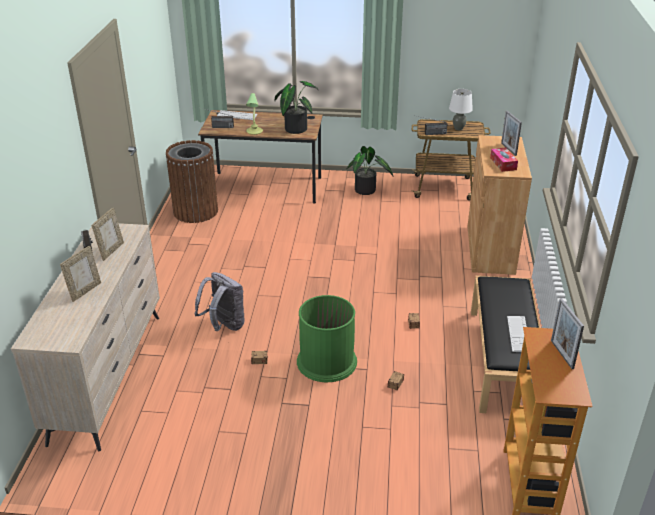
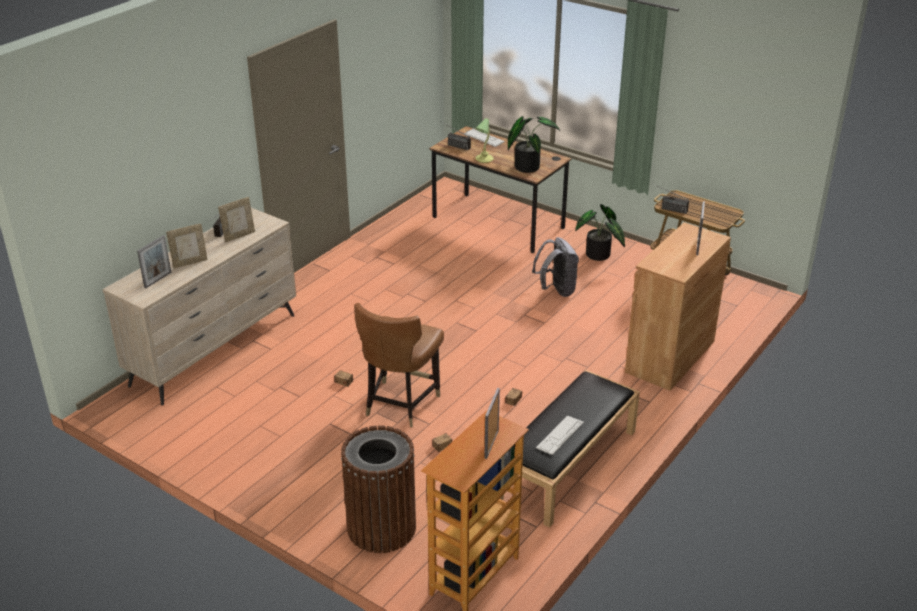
camera: 30 degrees right, 0 degrees up
(66, 318) = (158, 280): none -> picture frame
(196, 211) = (410, 228): brown trash can -> brown trash can (382, 528)
(224, 326) = (341, 341): grey backpack -> grey backpack (556, 290)
(326, 361) = (400, 404): green trash can -> brown chair
(458, 128) = (708, 211): white table lamp -> none
(503, 164) = (671, 259): tissue box -> none

